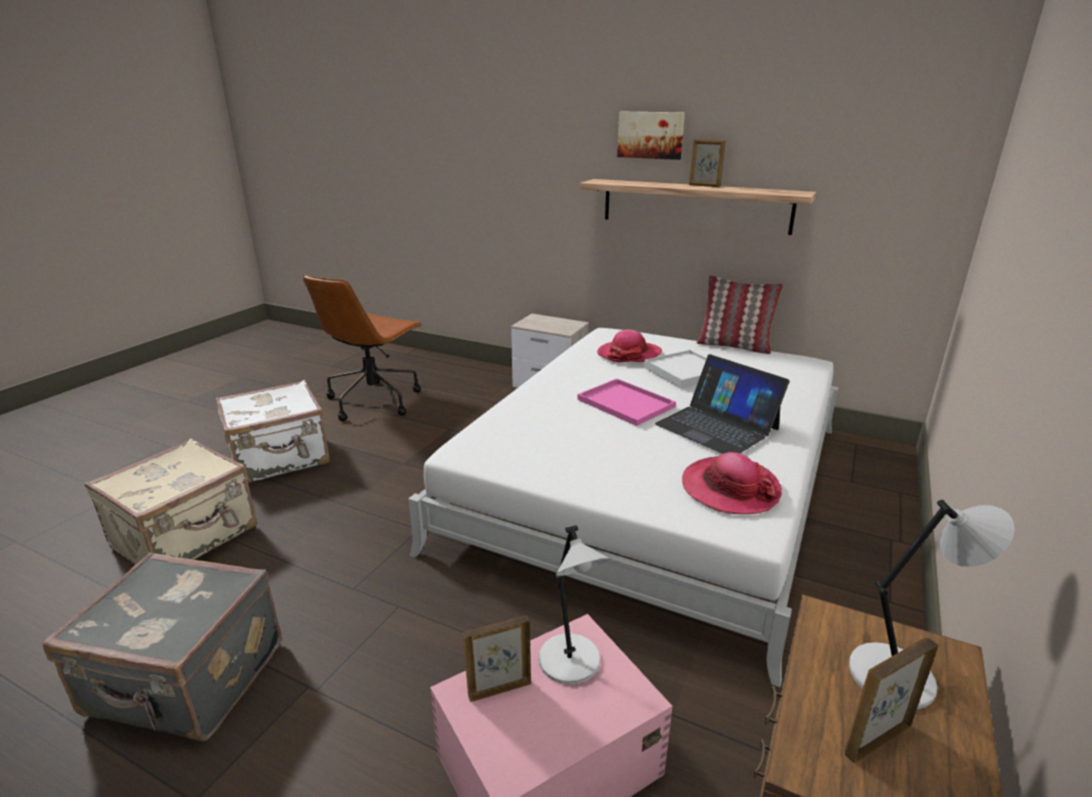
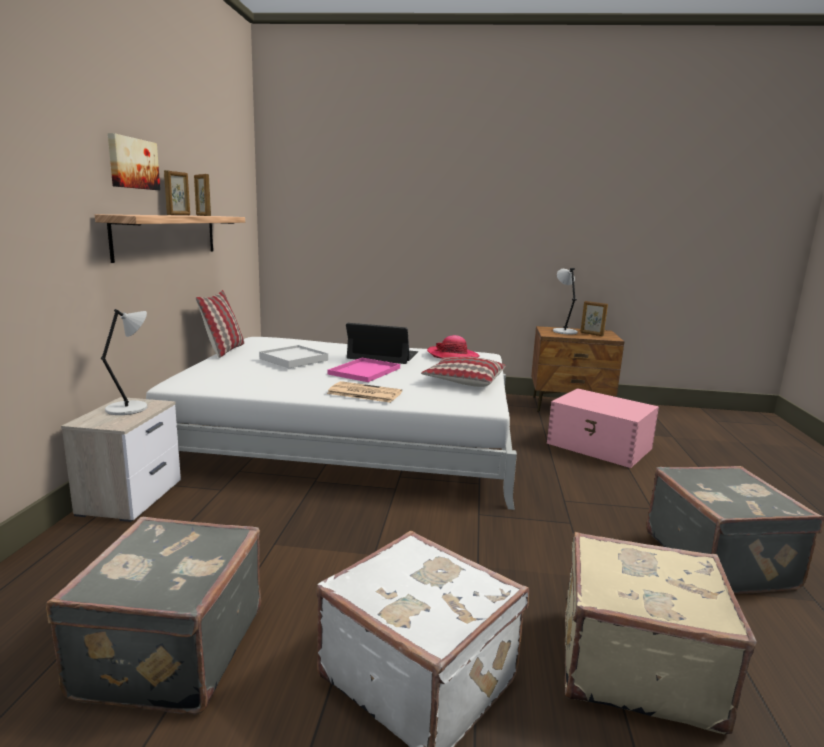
camera: 110 degrees left, 10 degrees down
(374, 400) = (168, 651): brown office chair -> grey suitcase
(499, 689) = (617, 411): picture frame -> picture frame (203, 215)
(541, 394) = (363, 393): none -> newspaper
(571, 463) = (463, 381): none -> pillow
(571, 662) = (583, 401): grey table lamp -> grey table lamp (129, 408)
(629, 354) = (250, 374): hat -> none
(717, 426) = (383, 355): laptop -> laptop turned 105 degrees counterclockwise

